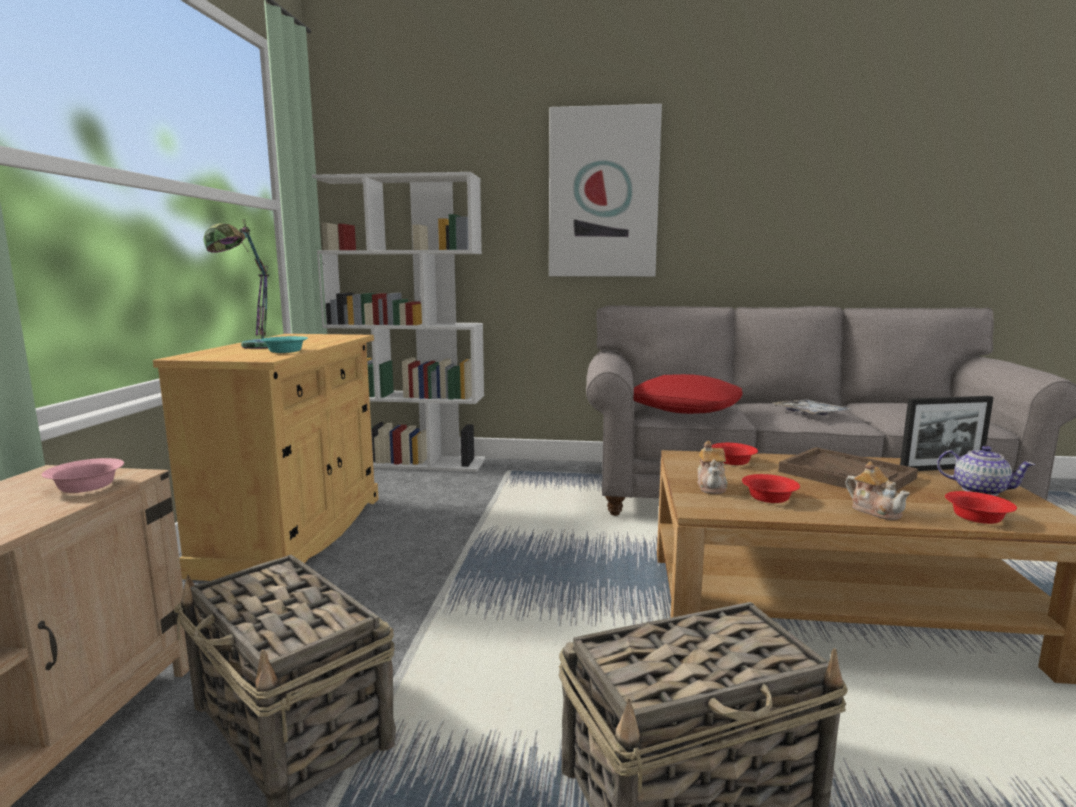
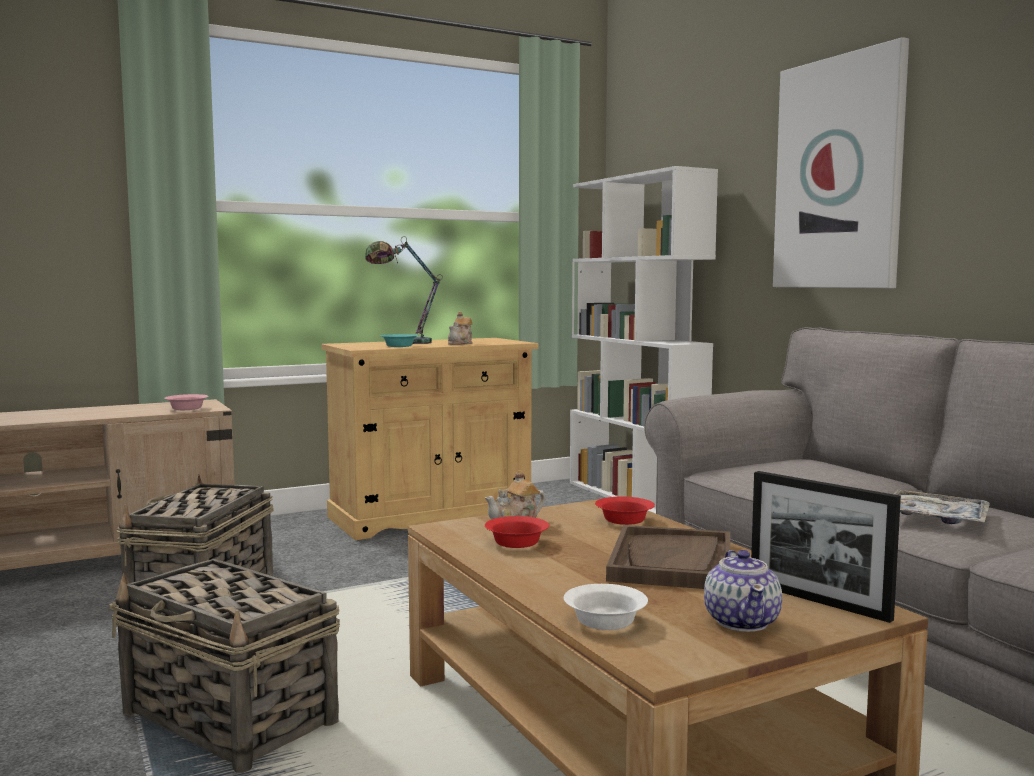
camera: 55 degrees right, 5 degrees down
(686, 408) = (778, 472): red pillow -> none
(875, 511) = (546, 580): teapot -> teapot (461, 343)
(977, 518) = (603, 621): red bowl -> white bowl

